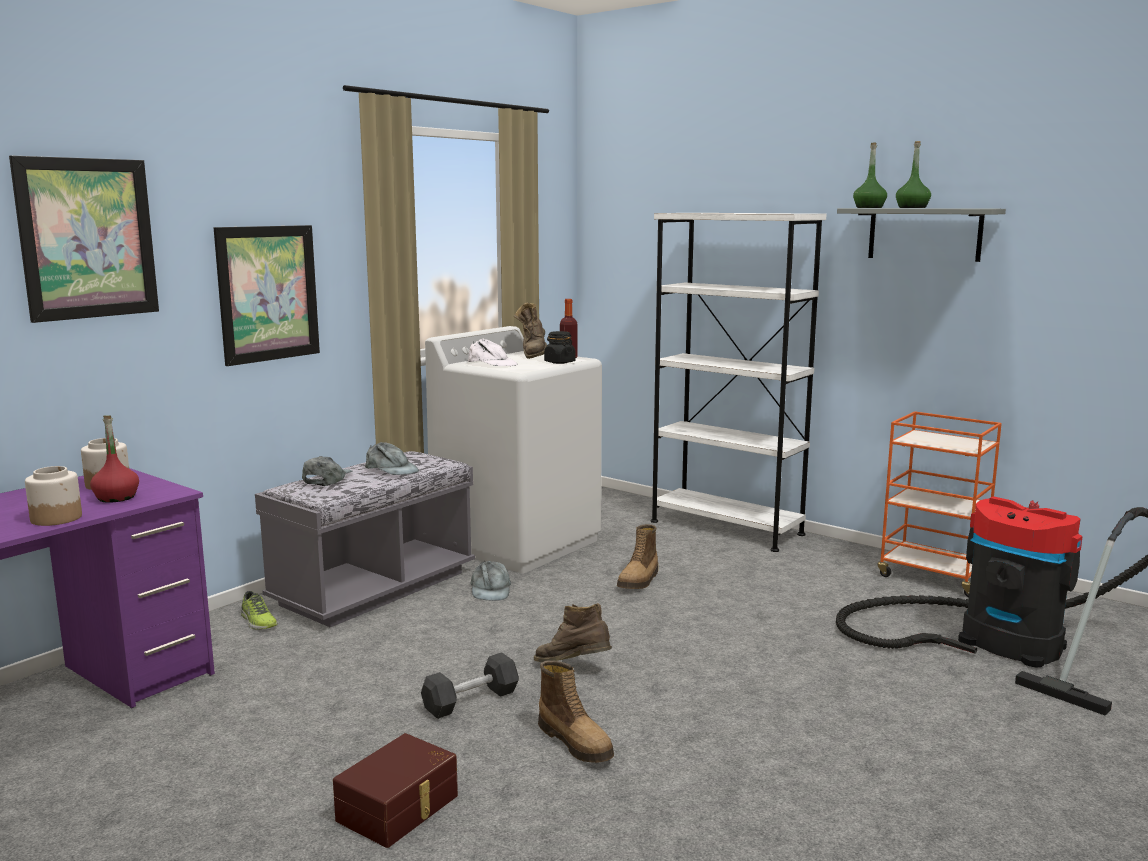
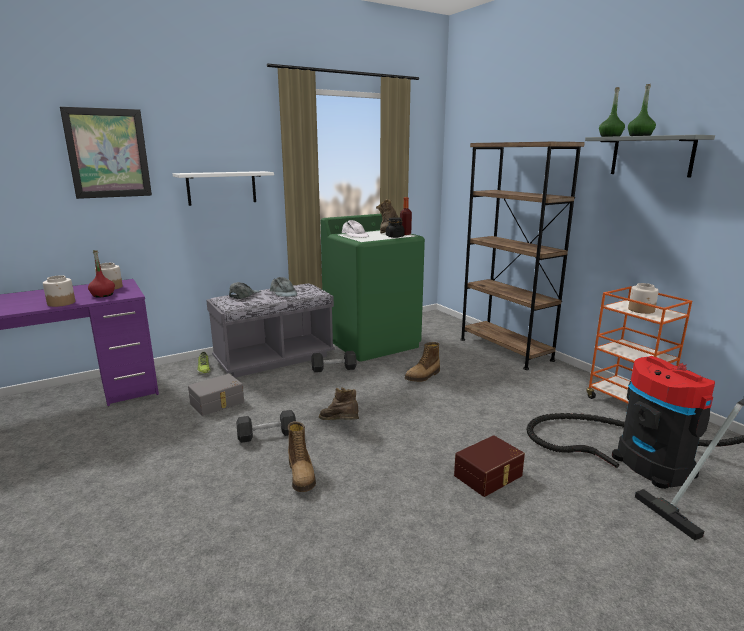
camera: 20 degrees right, 5 degrees up
(268, 293) = (222, 188): picture -> white shelf
(340, 670) = (218, 403): none -> grey storage box
(400, 808) = (175, 494): brown storage box -> brown storage box (489, 476)
(490, 589) = (334, 368): grey cap -> black dumbbell
(517, 542) = (372, 342): white washing machine -> green washing machine
(726, 528) = (505, 349): white bookcase -> brown bookcase
(942, 441) = (641, 310): none -> jar

